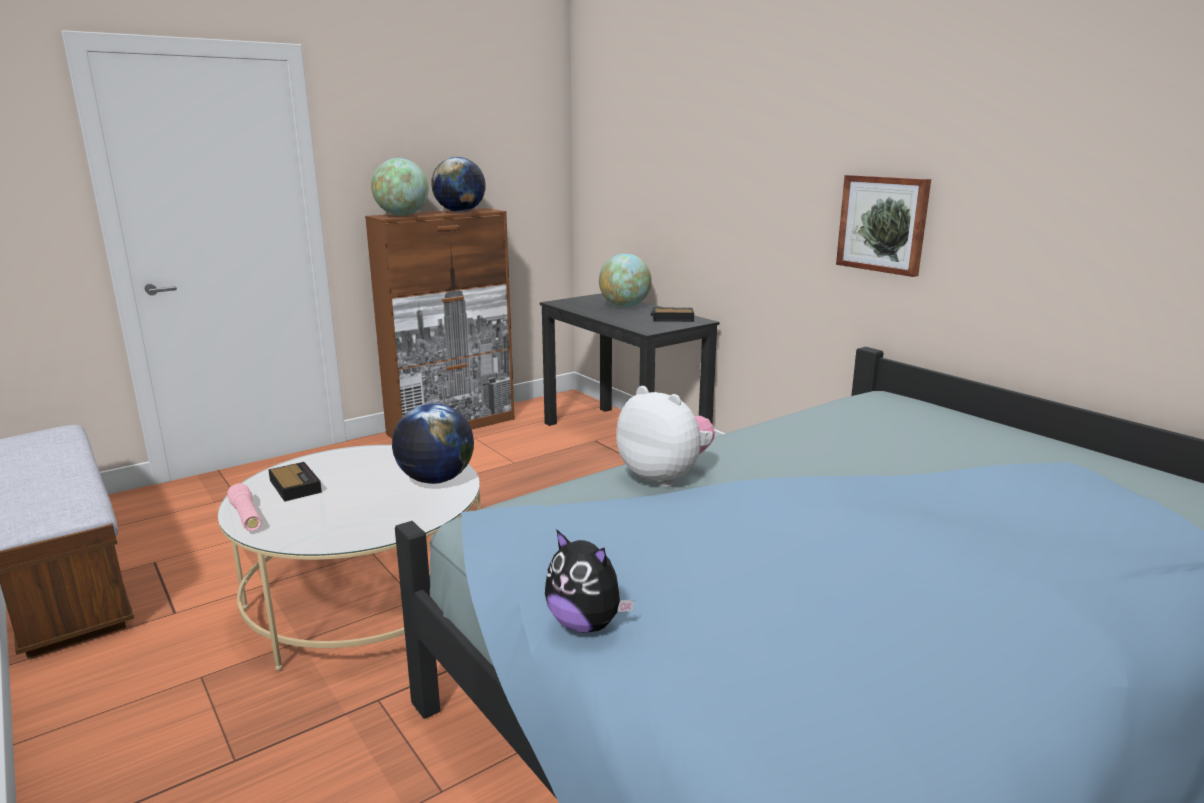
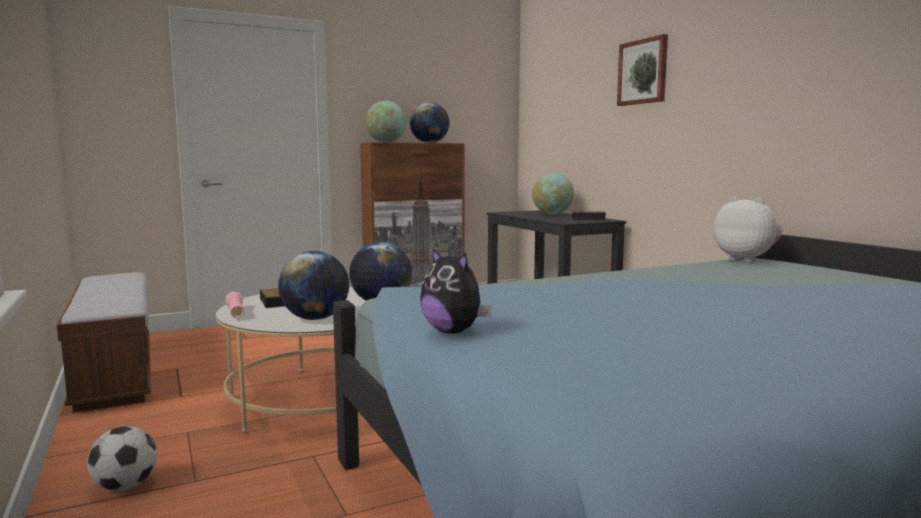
camera: 10 degrees right, 10 degrees down
(143, 782) = (125, 486): none -> football
(359, 521) = (315, 319): none -> globe
(665, 477) = (552, 283): plush toy -> plush toy (746, 260)
(883, 224) = (756, 122): picture -> picture (643, 72)

